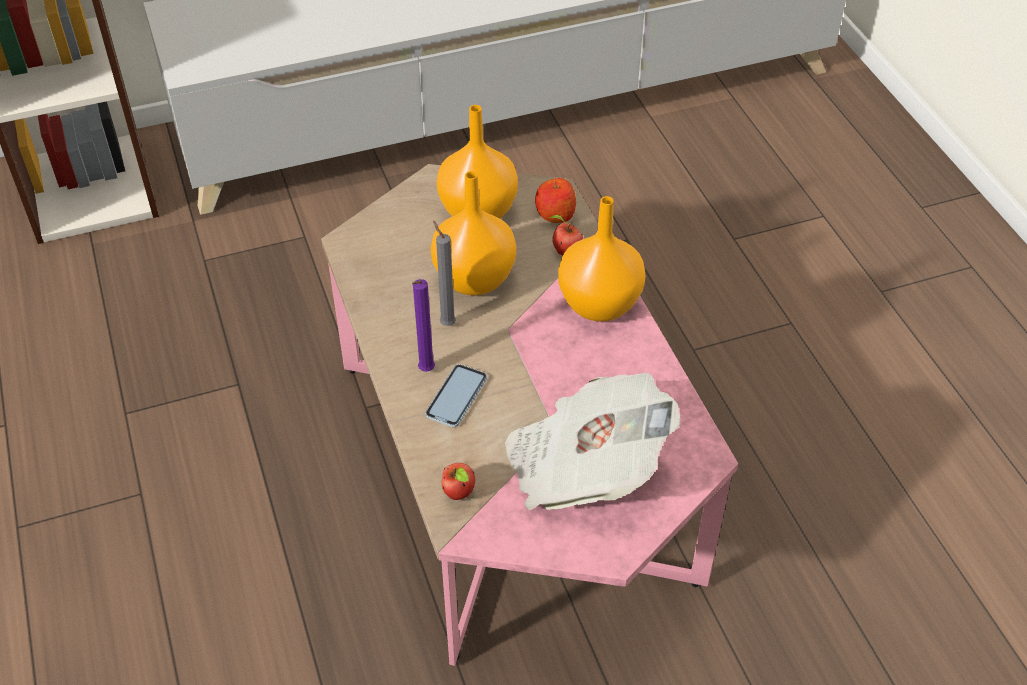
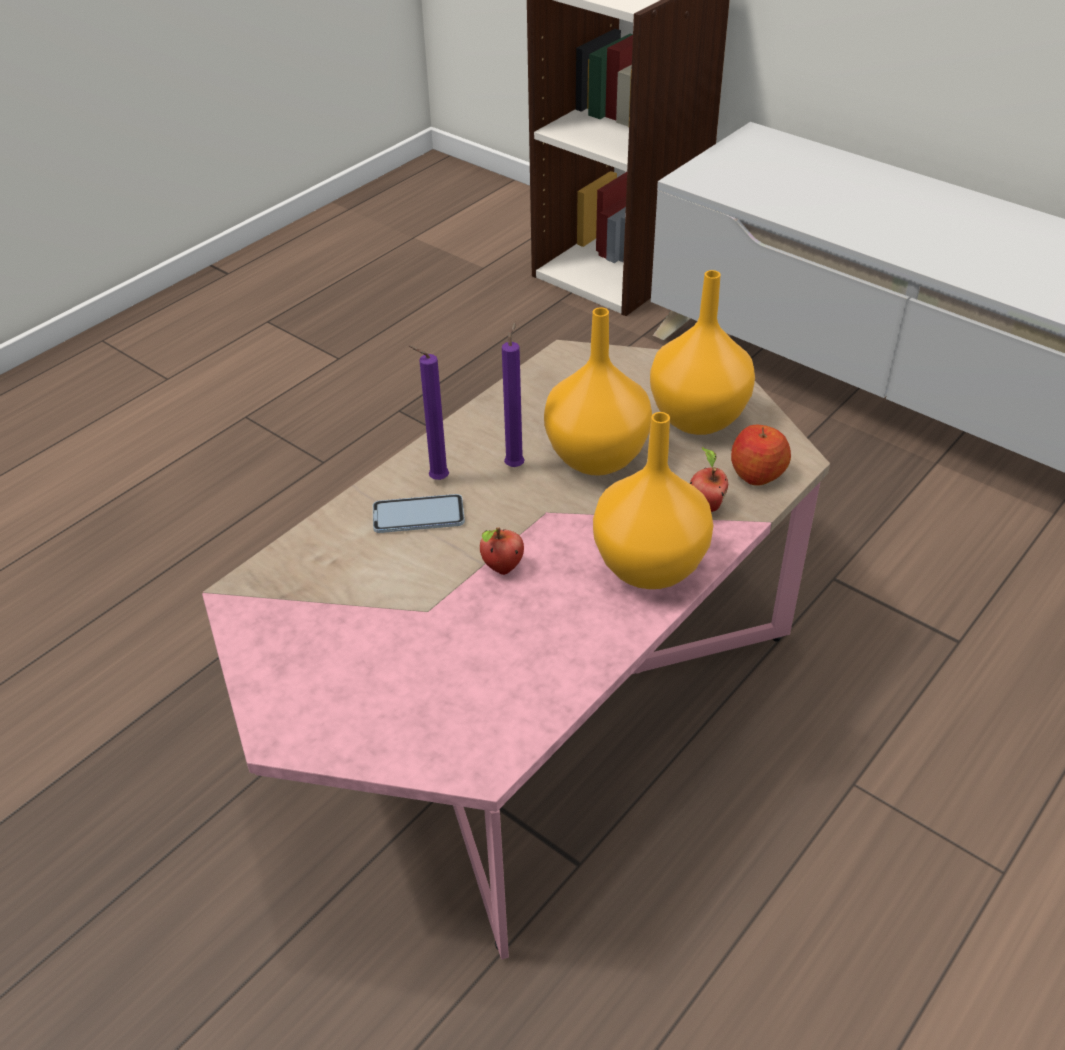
camera: 60 degrees right, 5 degrees down
(446, 323) = (516, 465): grey candle -> purple candle
(460, 494) = (287, 574): apple -> apple (502, 569)
(584, 467) = (389, 656): newspaper -> none

